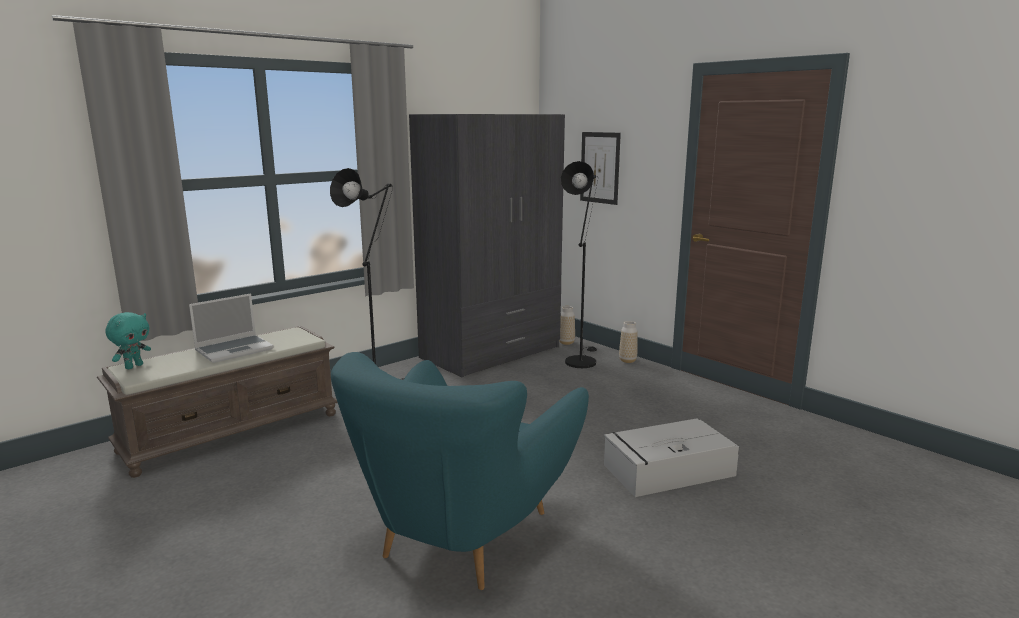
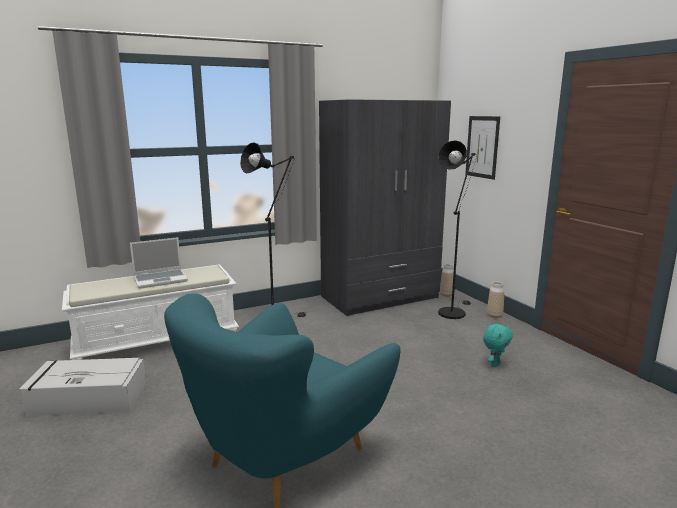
camera: 15 degrees right, 0 degrees up
(134, 366) = (86, 286): turquoise plush toy -> turquoise plush toy (495, 364)
(232, 431) = (158, 341): brown bench -> white bench
(667, 470) = (490, 425): grey storage box -> grey storage box (87, 398)

